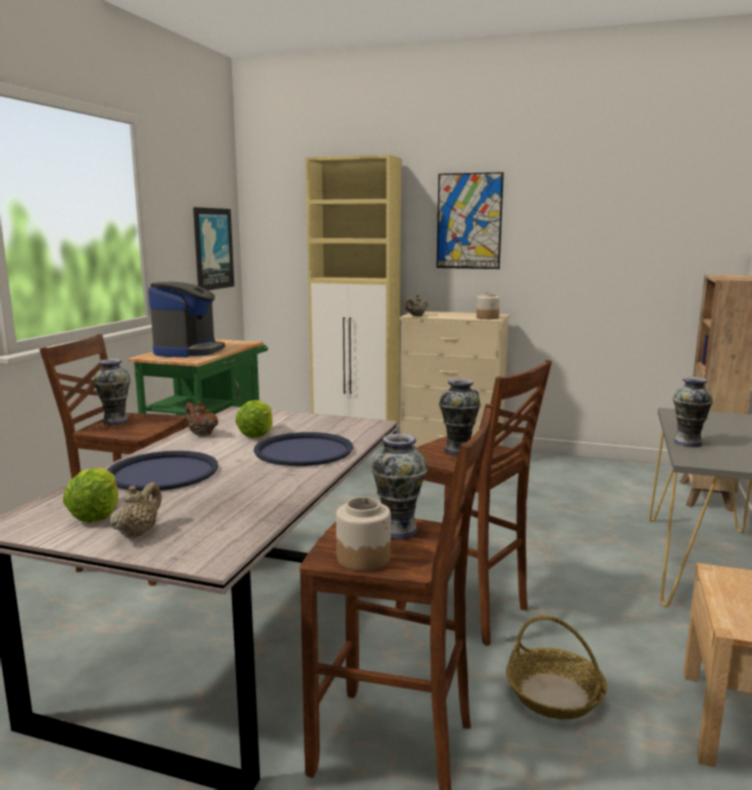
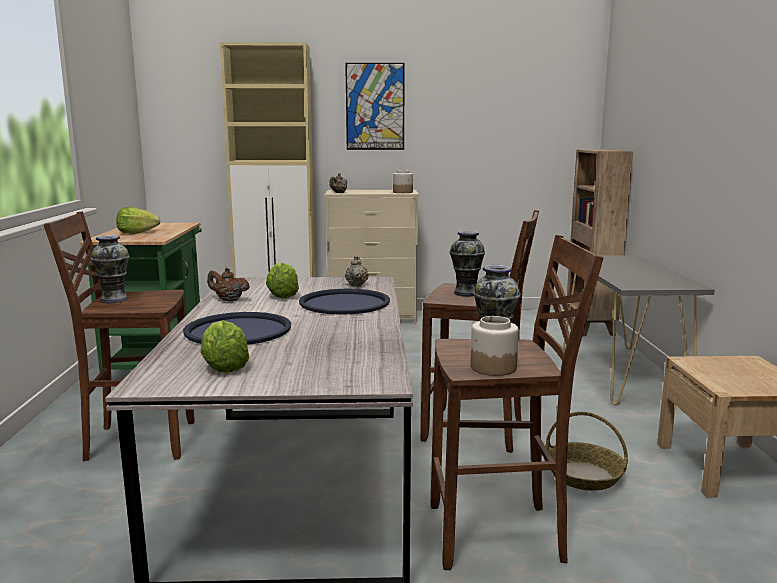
camera: 20 degrees left, 0 degrees up
(138, 533) = (286, 374): beige teapot -> beige teapot (357, 285)
(188, 351) = (136, 233): coffee machine -> lettuce
(212, 249) = (122, 132): picture -> none
(688, 443) = (614, 275): vase -> none

